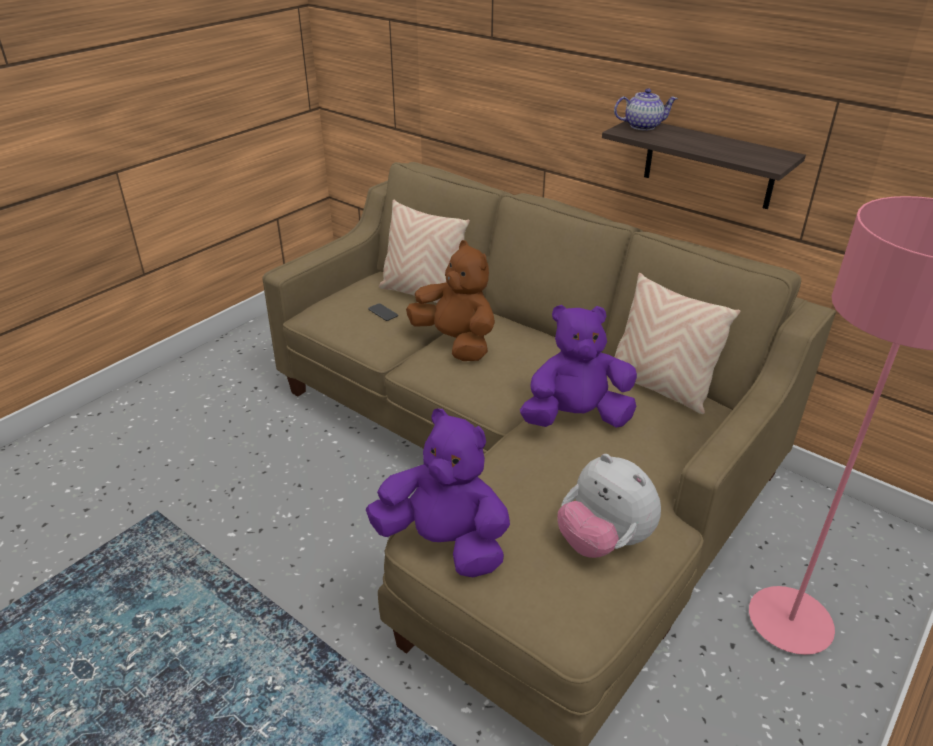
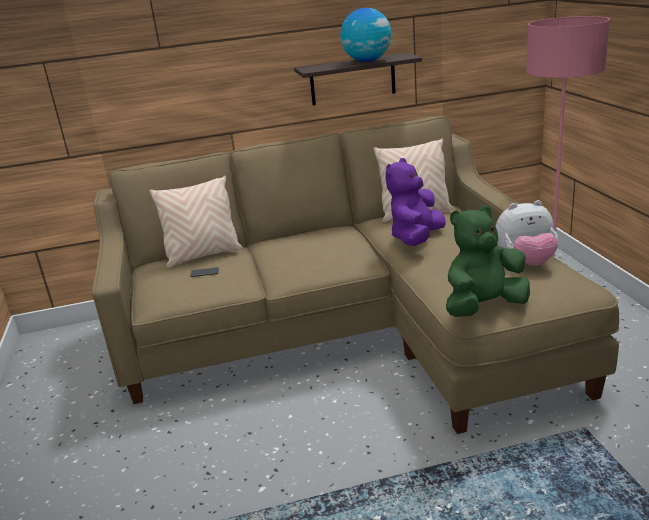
camera: 50 degrees left, 10 degrees down
(444, 542) = (483, 307): purple plush toy -> green plush toy
(456, 342) = (282, 257): brown plush toy -> none
(643, 126) = (312, 67): teapot -> none
(711, 147) = (367, 61): none -> globe

